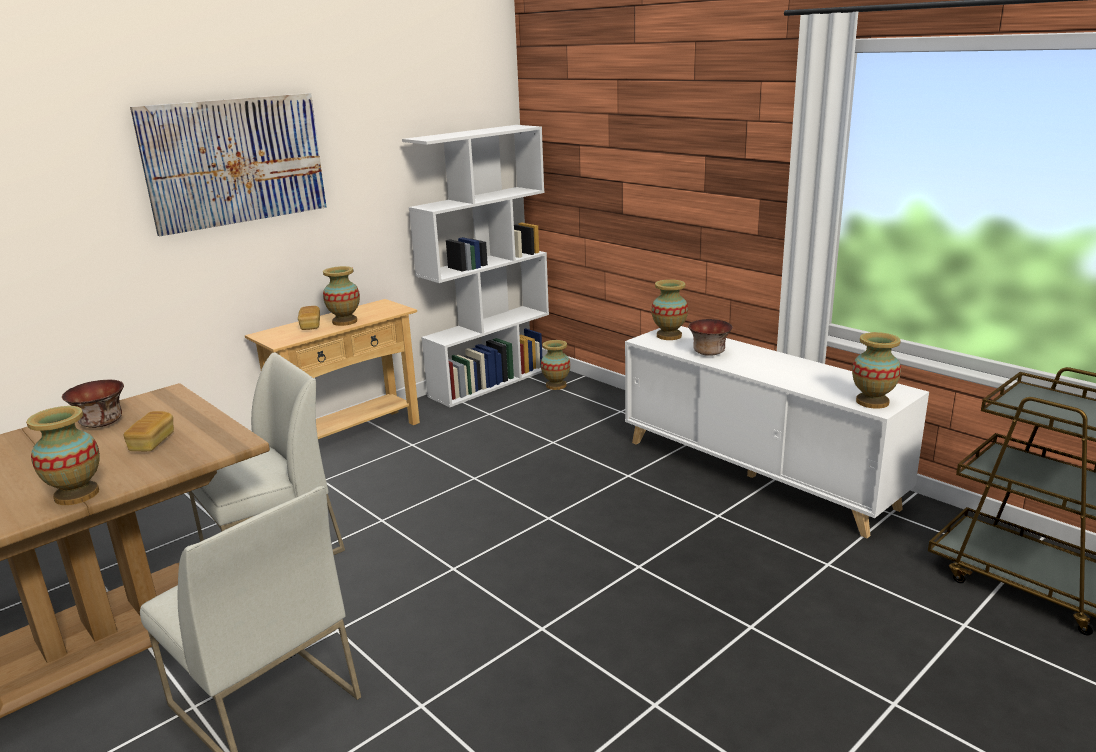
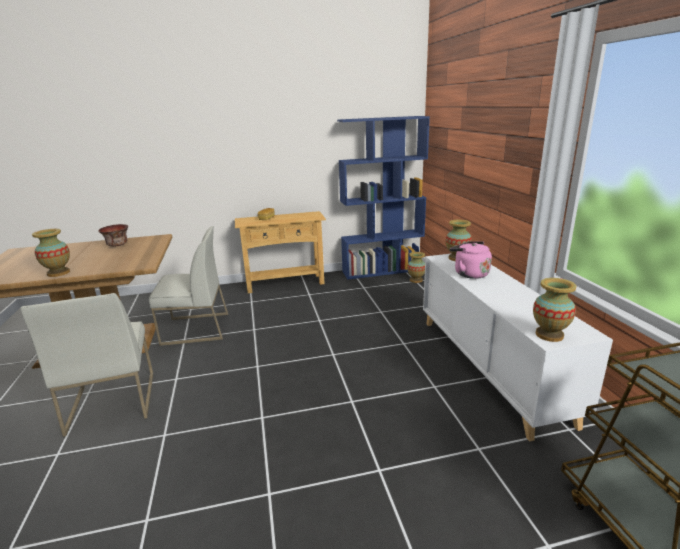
camera: 30 degrees right, 0 degrees up
(152, 442) = (118, 257): bread -> none
(235, 161) = (236, 125): picture -> none
(345, 321) = (284, 219): vase -> none
(491, 382) = (382, 270): white bookcase -> blue bookcase
(708, 353) = (469, 273): bowl -> pink kettle

